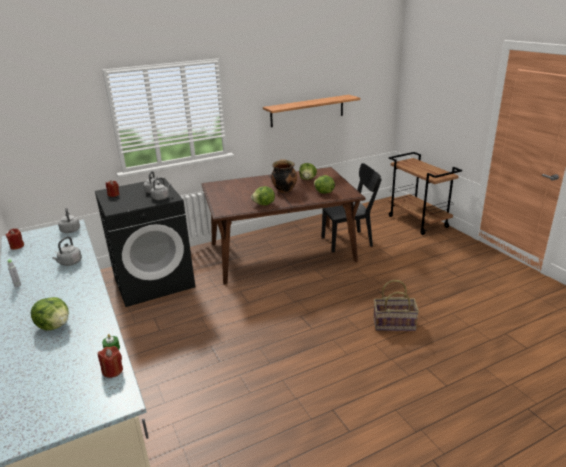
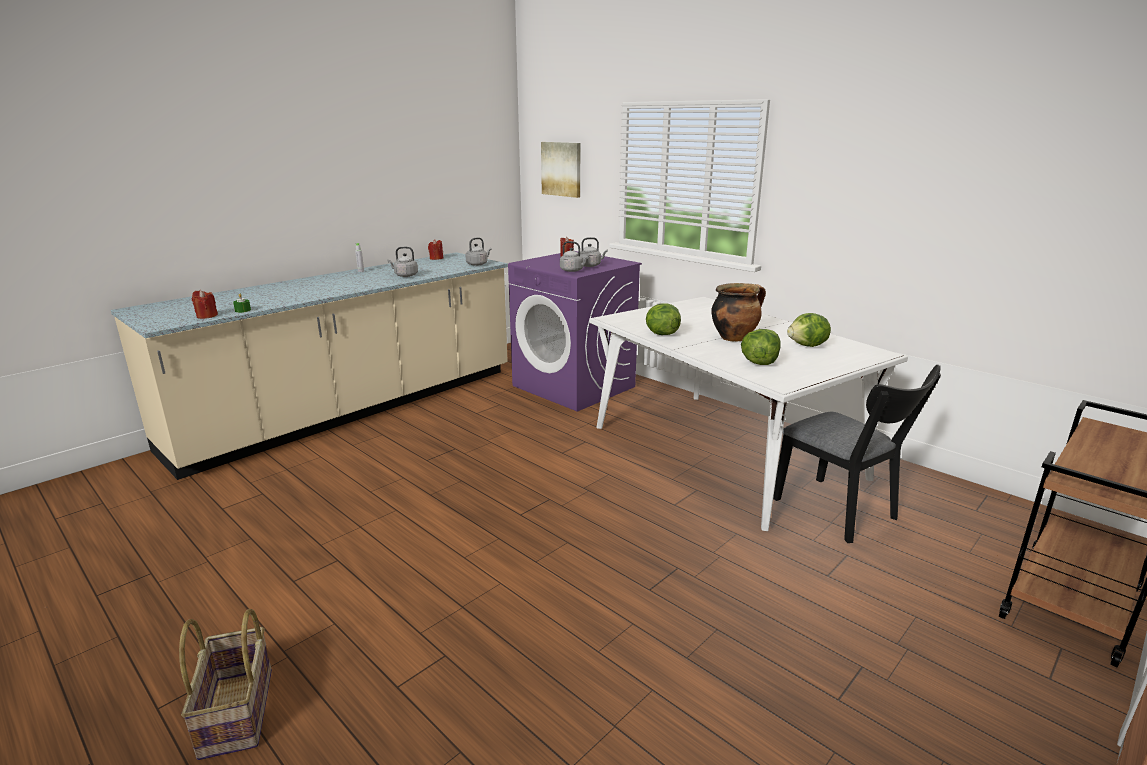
camera: 70 degrees right, 5 degrees down
(42, 131) = (562, 169): none -> picture
(55, 325) = (288, 291): lettuce -> none
(154, 281) = (574, 386): black washing machine -> purple washing machine
(281, 252) = (722, 451): brown dining table -> white dining table
(307, 110) = (928, 229): shelf -> none
(394, 323) = (570, 601): basket -> basket (239, 712)

